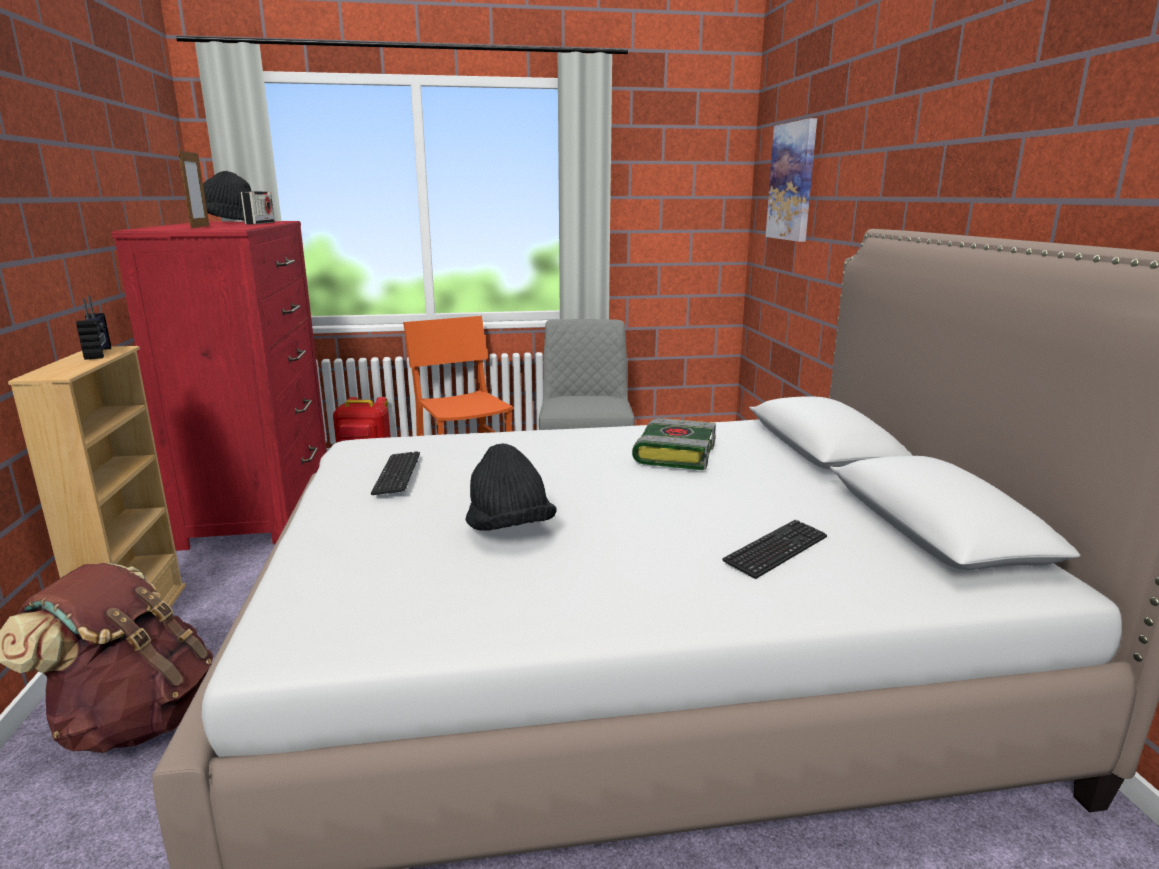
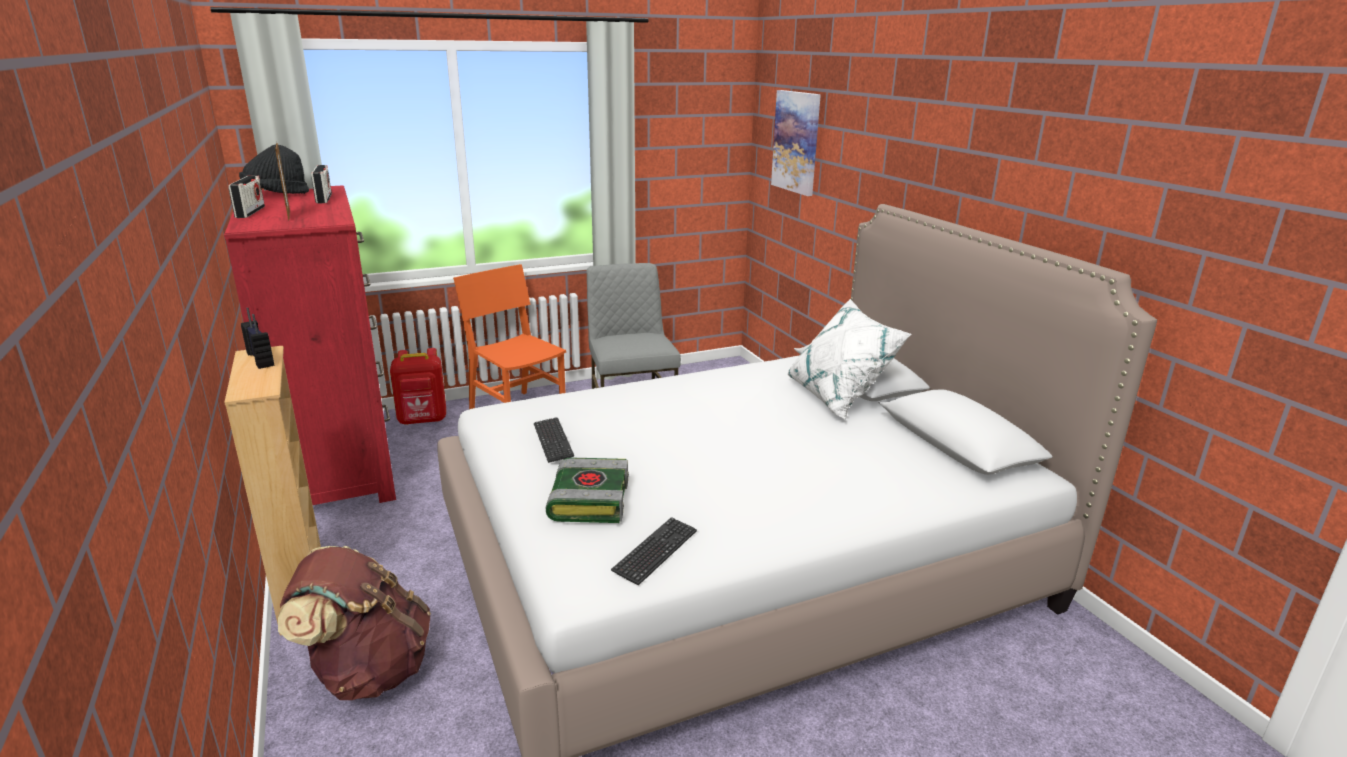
camera: 15 degrees left, 5 degrees up
(171, 226) = (250, 212): none -> radio
(509, 529) = (674, 479): black hat -> none
(674, 454) = (754, 397): book -> book (588, 499)
(776, 551) = (866, 473): keyboard -> keyboard (655, 552)
(786, 462) = (839, 397): none -> white pillow

